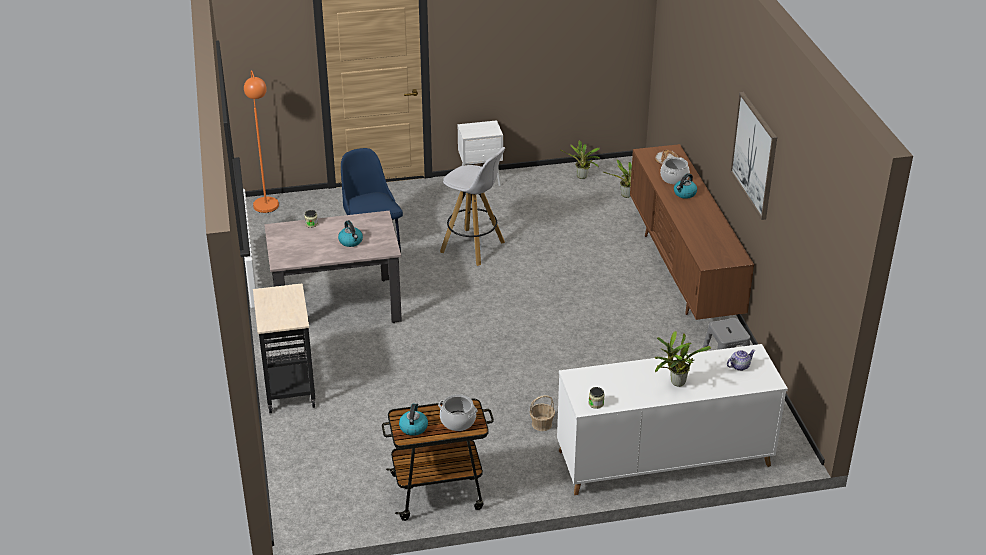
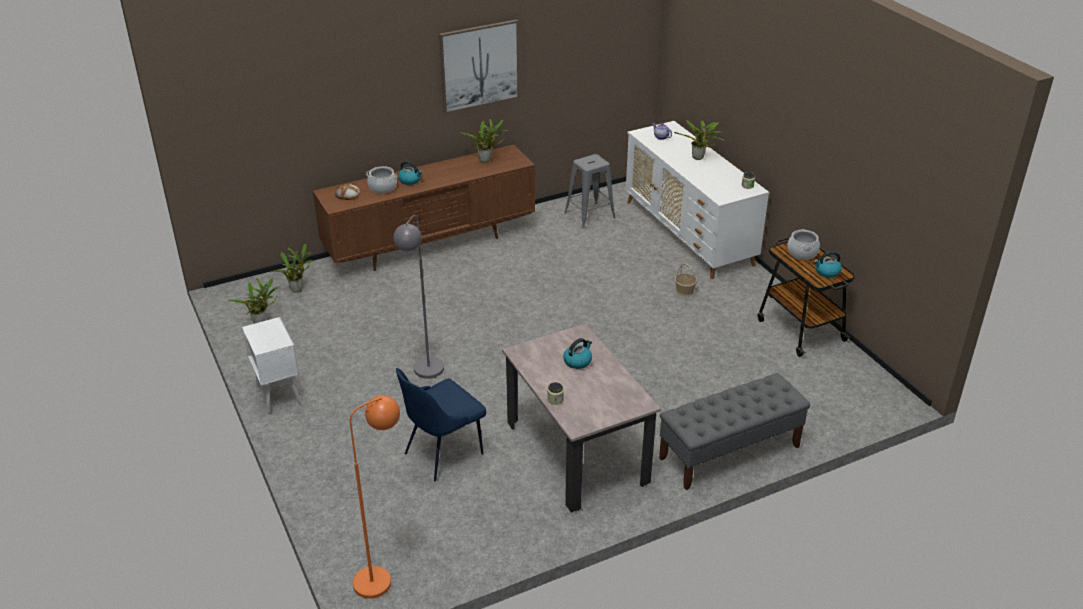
camera: 105 degrees left, 0 degrees up
(288, 388) = (729, 453): cart -> grey bench
(473, 247) = (425, 375): white stool -> grey floor lamp
(718, 242) = (486, 160): none -> potted plant

